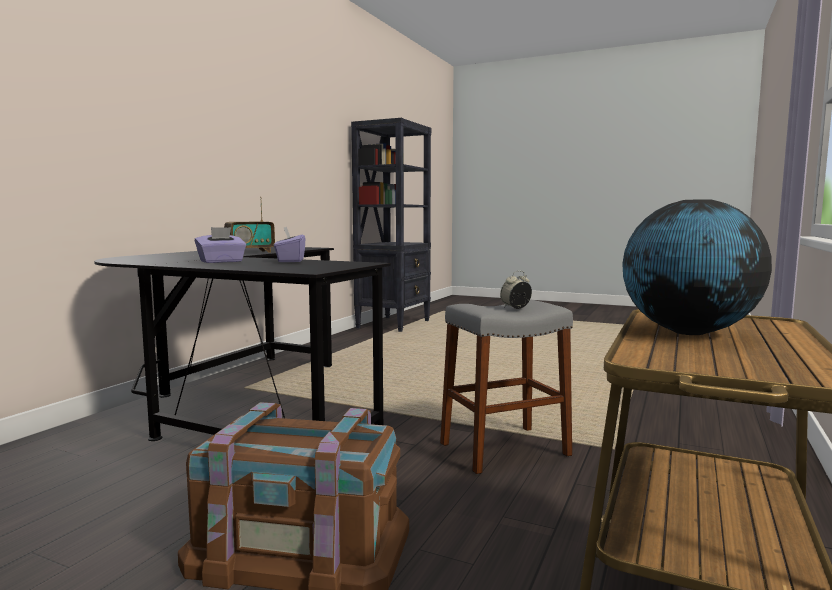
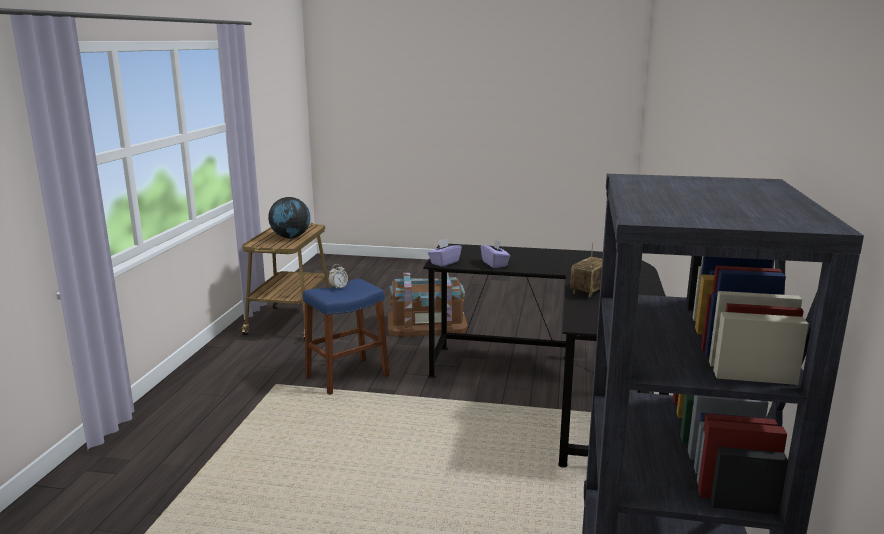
camera: 165 degrees right, 10 degrees up
(221, 261) = (536, 258): purple tissue box -> purple tissue box (444, 262)
(504, 449) = (347, 376): grey stool -> blue stool

